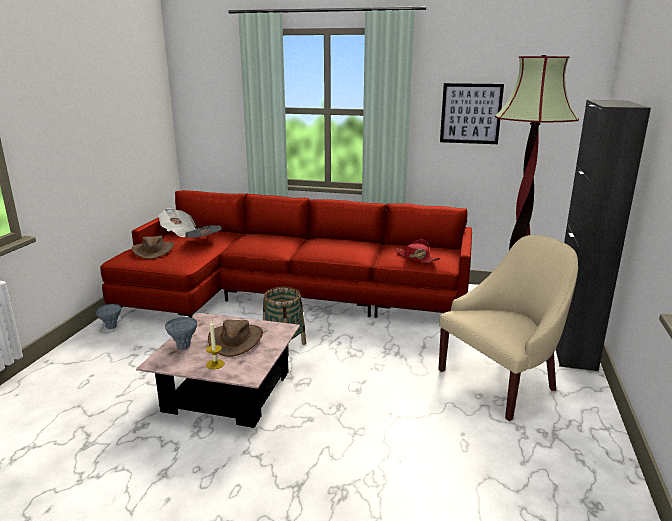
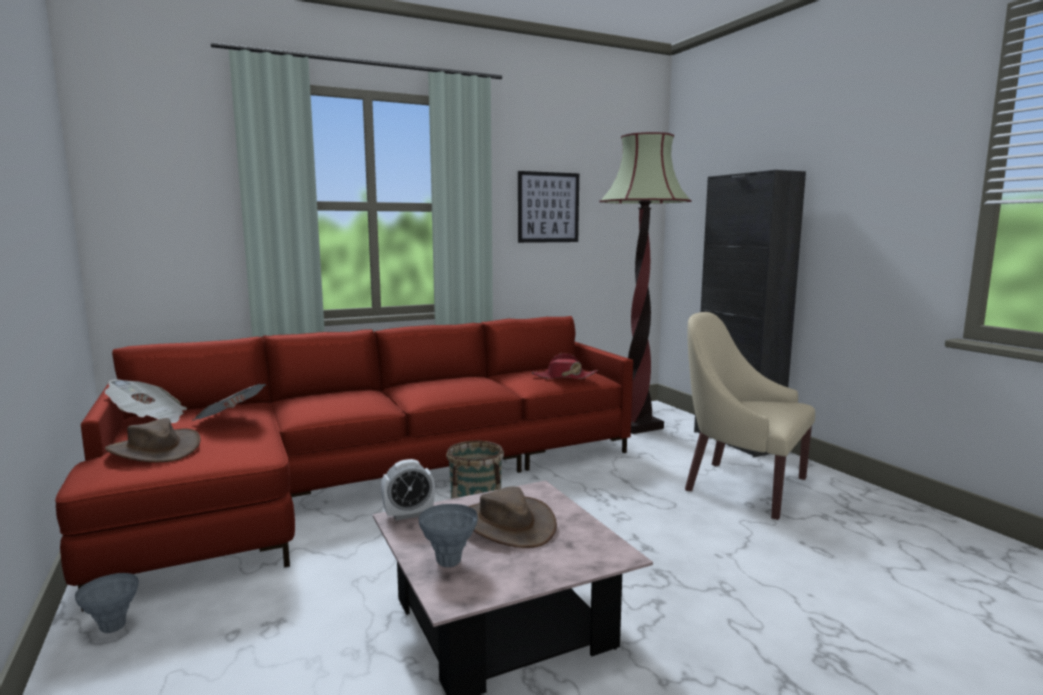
camera: 40 degrees left, 10 degrees down
(209, 318) = (408, 514): none -> alarm clock
(215, 364) = (543, 562): candle -> none
(501, 382) = (742, 486): beige armchair -> beige armchair turned 75 degrees counterclockwise

